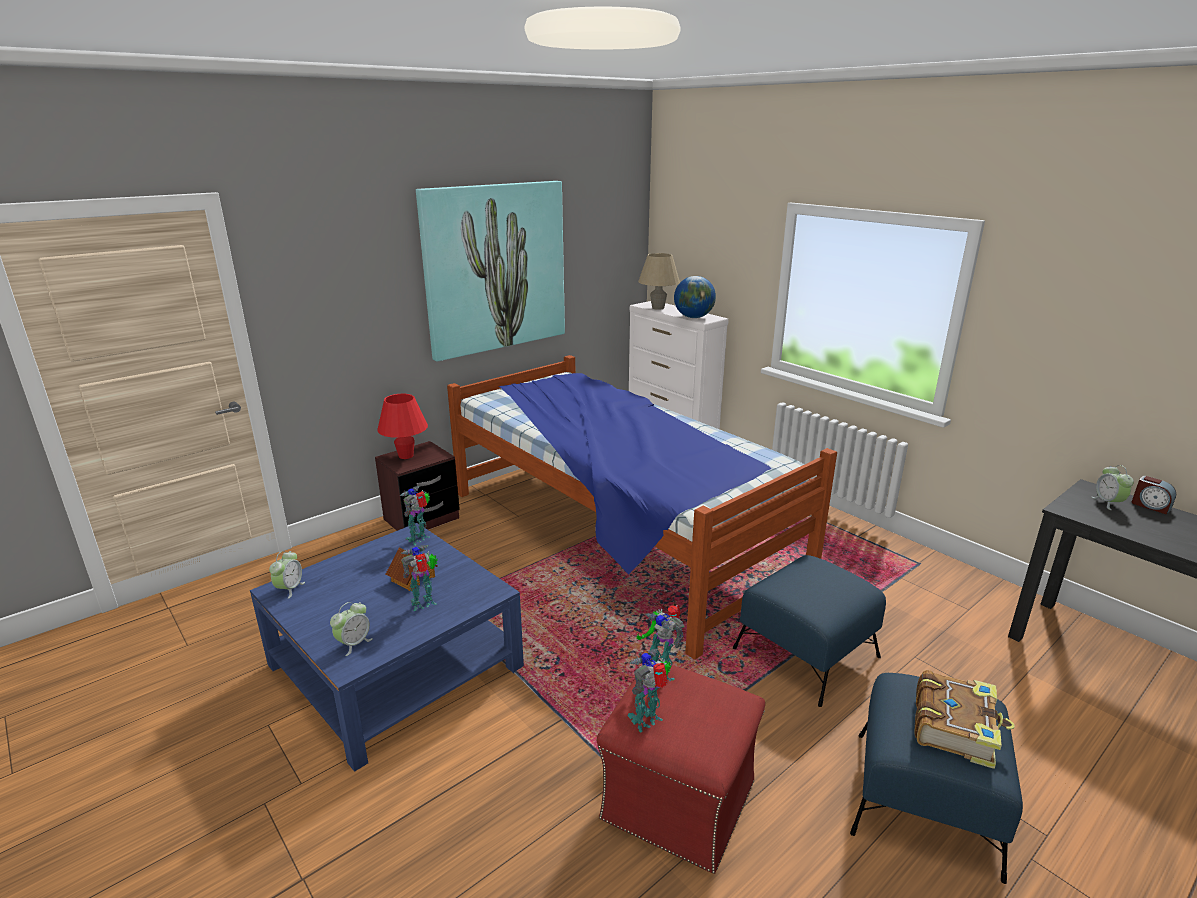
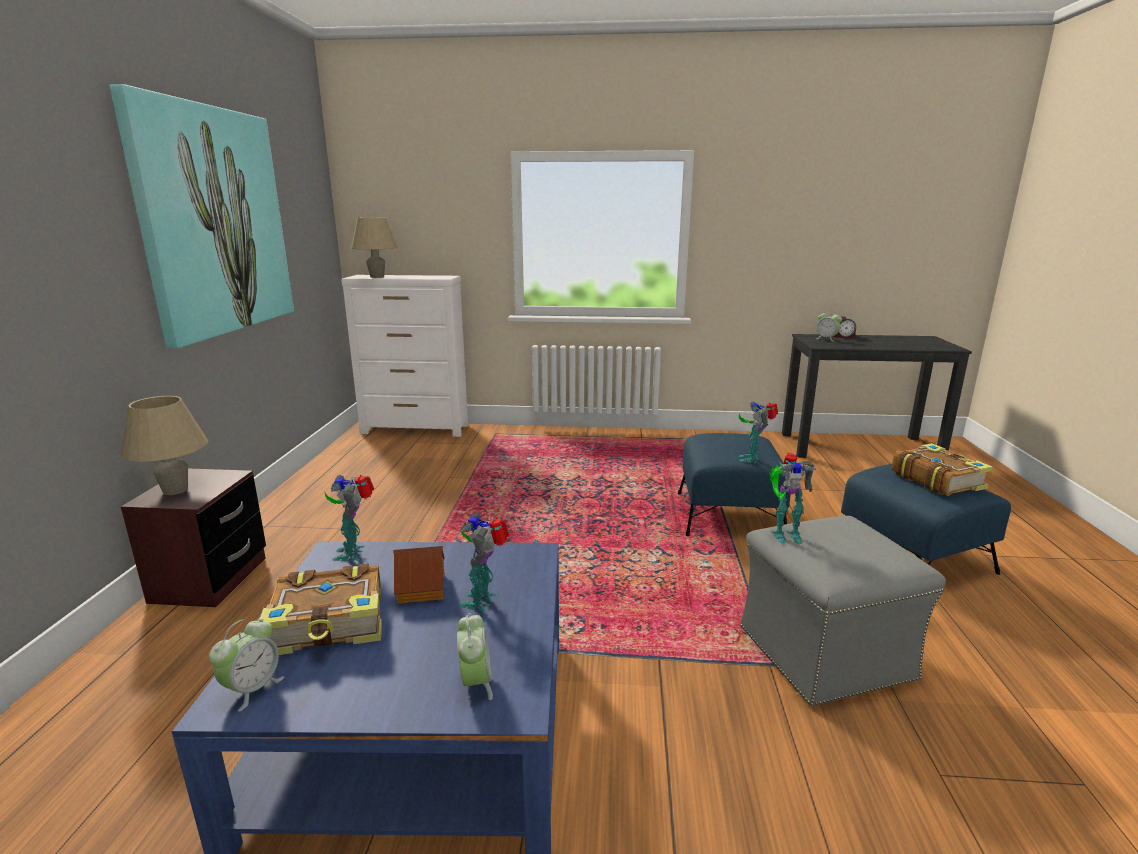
camera: 45 degrees left, 5 degrees down
(290, 589) = (252, 689): alarm clock -> alarm clock turned 60 degrees clockwise
(353, 575) = (330, 624): none -> book
(406, 456) = (175, 490): red table lamp -> beige table lamp
(617, 534) = (468, 503): bed -> none
(648, 720) = (841, 564): toy robot -> toy robot (752, 458)
(677, 800) = (823, 653): red ottoman -> grey ottoman
(693, 317) = (429, 277): globe -> none

